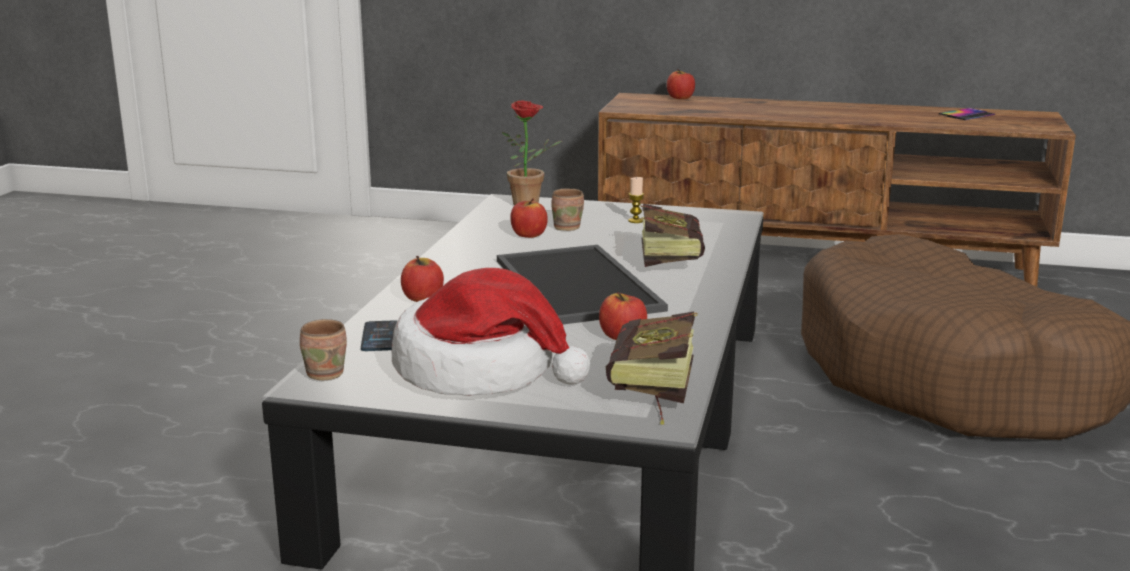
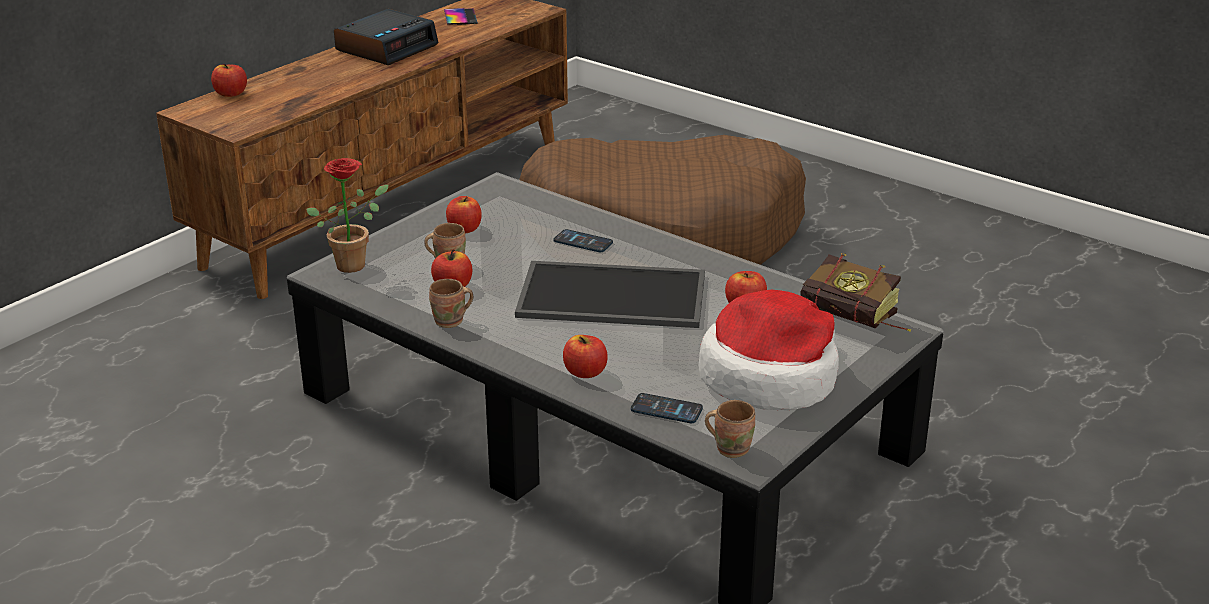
camera: 65 degrees left, 10 degrees up
(466, 245) = (451, 322): none -> brown mug
(635, 221) = (464, 229): candle -> apple
(669, 258) = (583, 242): book -> phone
(850, 110) = (387, 47): none -> alarm clock

